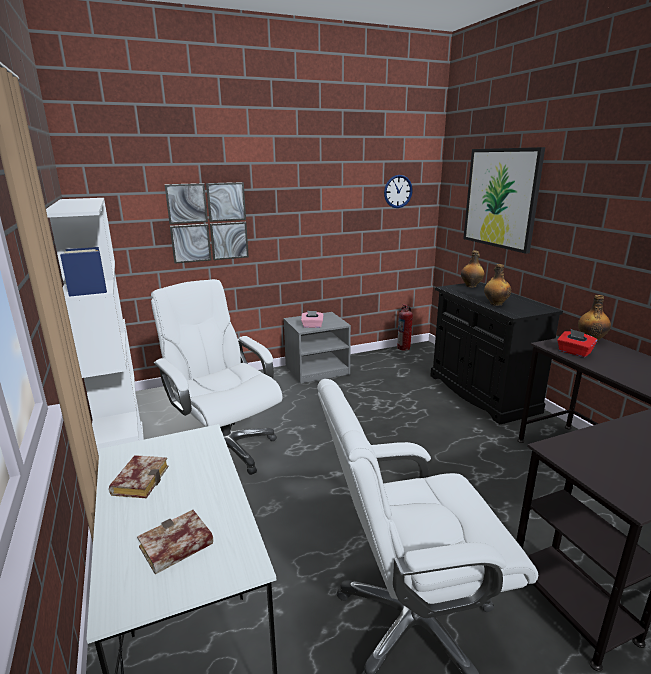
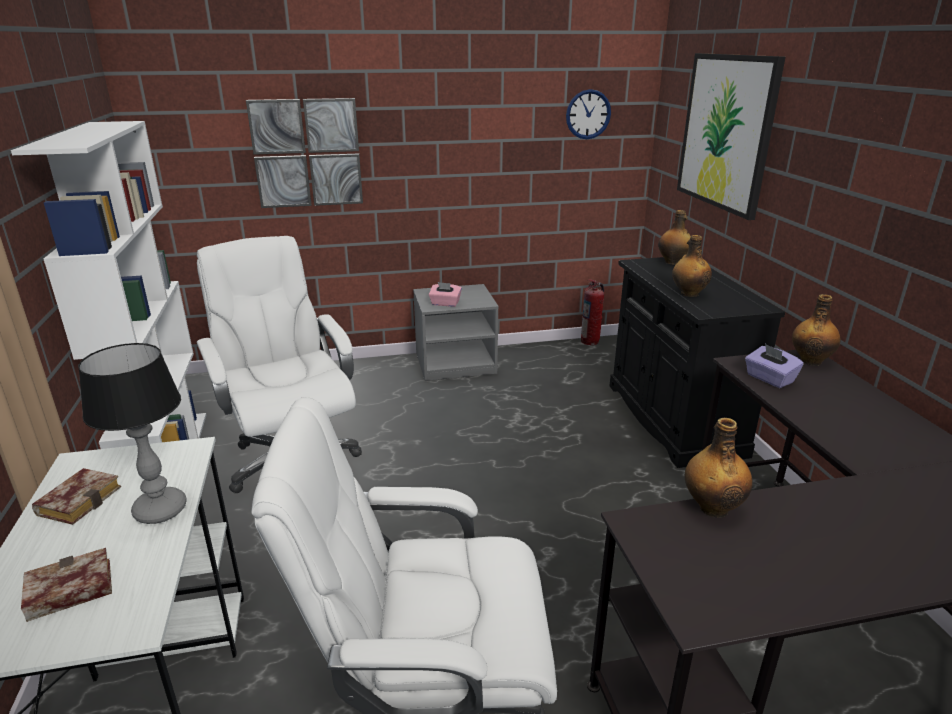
camera: 10 degrees right, 5 degrees up
(211, 480) = (160, 510): none -> table lamp
(574, 352) = (769, 379): red tissue box -> purple tissue box
(595, 433) = (712, 507): none -> bottle

